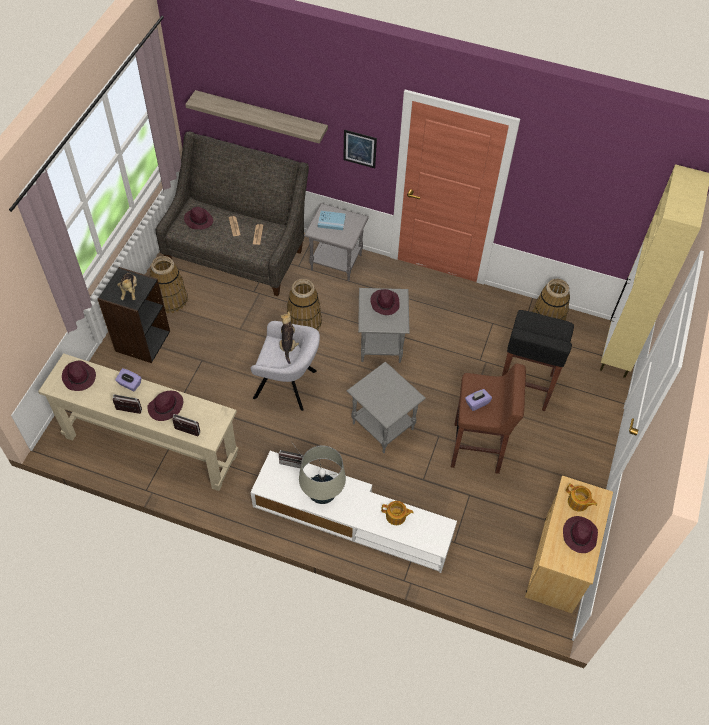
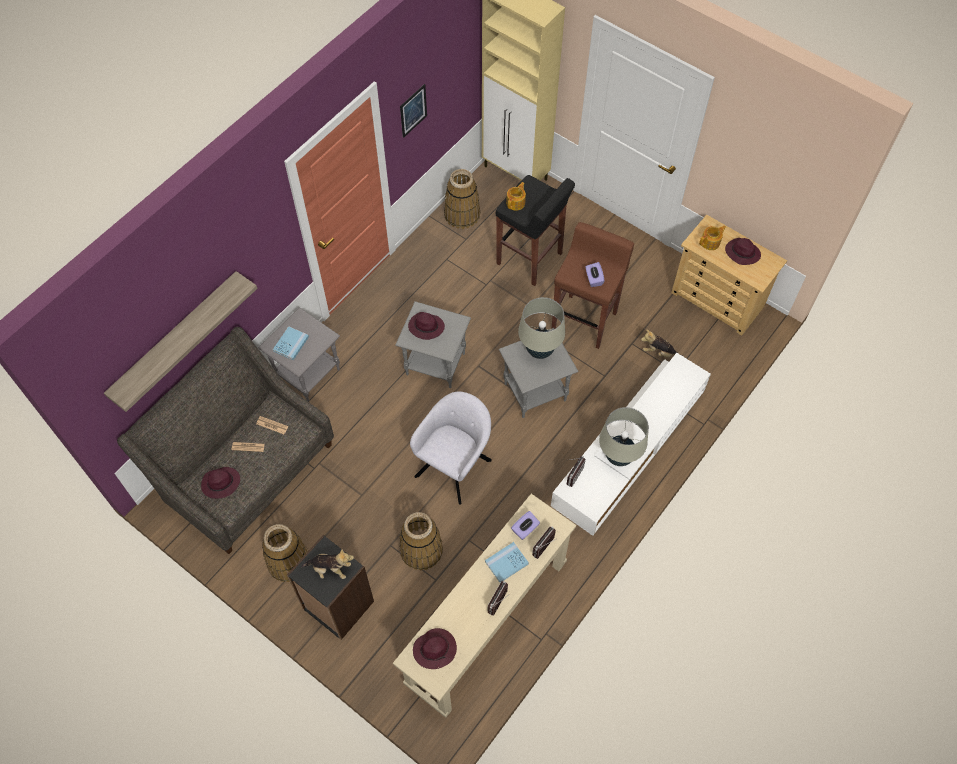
camera: 70 degrees left, 5 degrees up
(129, 384) = (463, 595): purple tissue box -> purple tissue box (525, 529)
(165, 407) = (506, 563): purple hat -> blue book
(288, 344) = (437, 435): plush toy -> plush toy (659, 352)
(304, 322) = (377, 428): basket -> basket (421, 550)
(360, 148) = (269, 258): picture -> picture (413, 110)
(396, 392) = (540, 350): none -> beige table lamp
(396, 516) = (659, 399): teapot -> teapot (516, 202)

